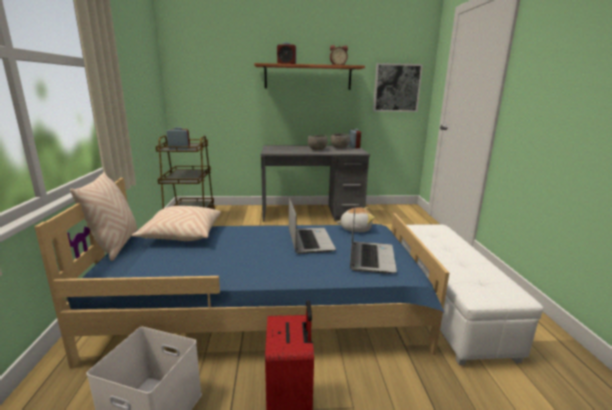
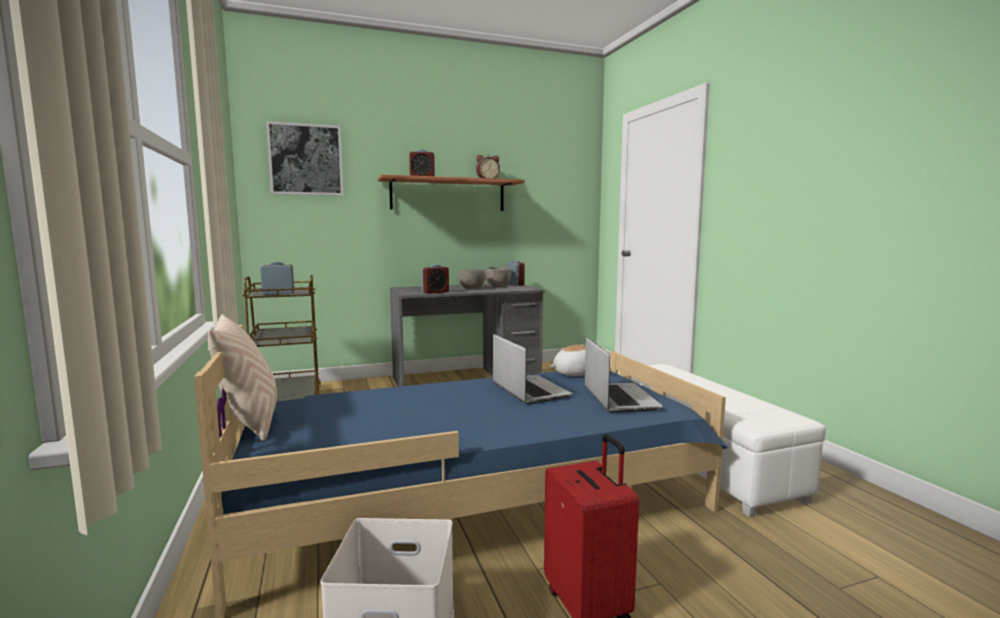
camera: 15 degrees left, 10 degrees down
(182, 235) = (345, 401): beige pillow -> none
(287, 152) = (435, 292): none -> alarm clock
(396, 88) = (559, 208): picture -> picture (306, 159)

